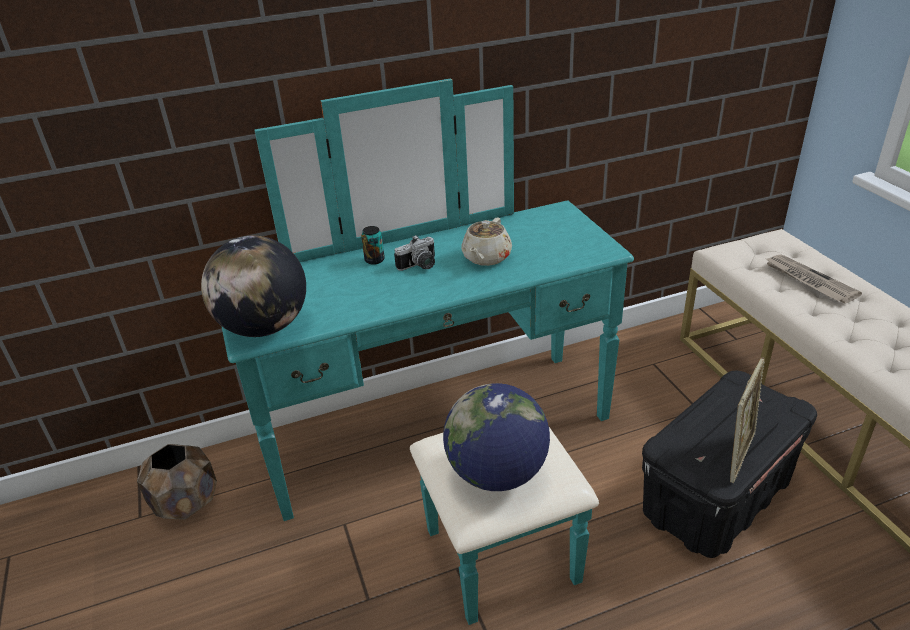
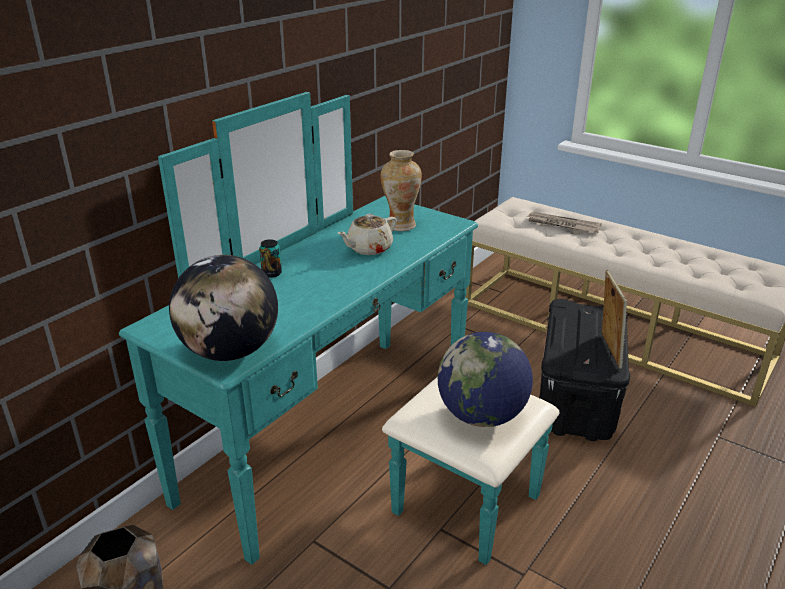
camera: 35 degrees left, 5 degrees down
(420, 266) = (319, 268): camera -> none
(486, 257) = (368, 248): beige teapot -> beige teapot turned 60 degrees clockwise
(546, 239) = (400, 225): none -> vase

